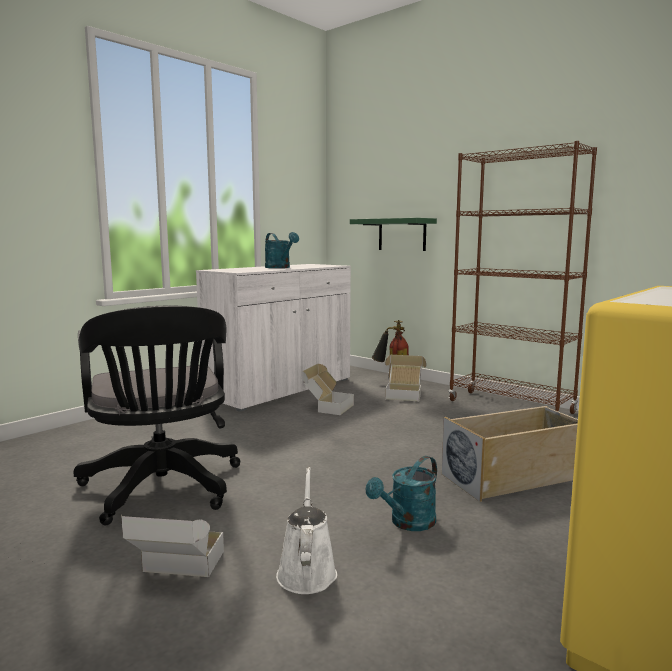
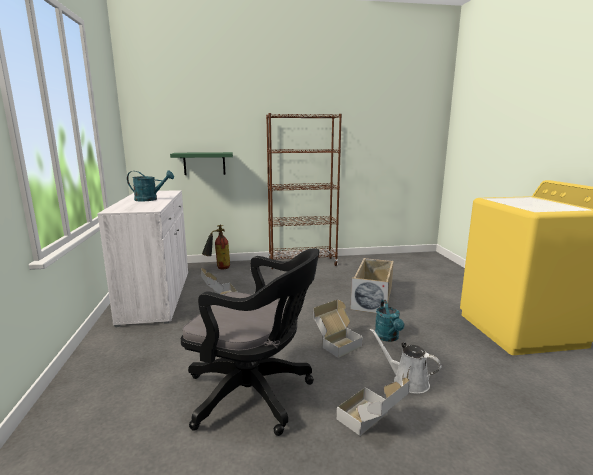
camera: 50 degrees left, 5 degrees up
(404, 394) = (241, 273): cardboard box -> cardboard box (336, 343)

